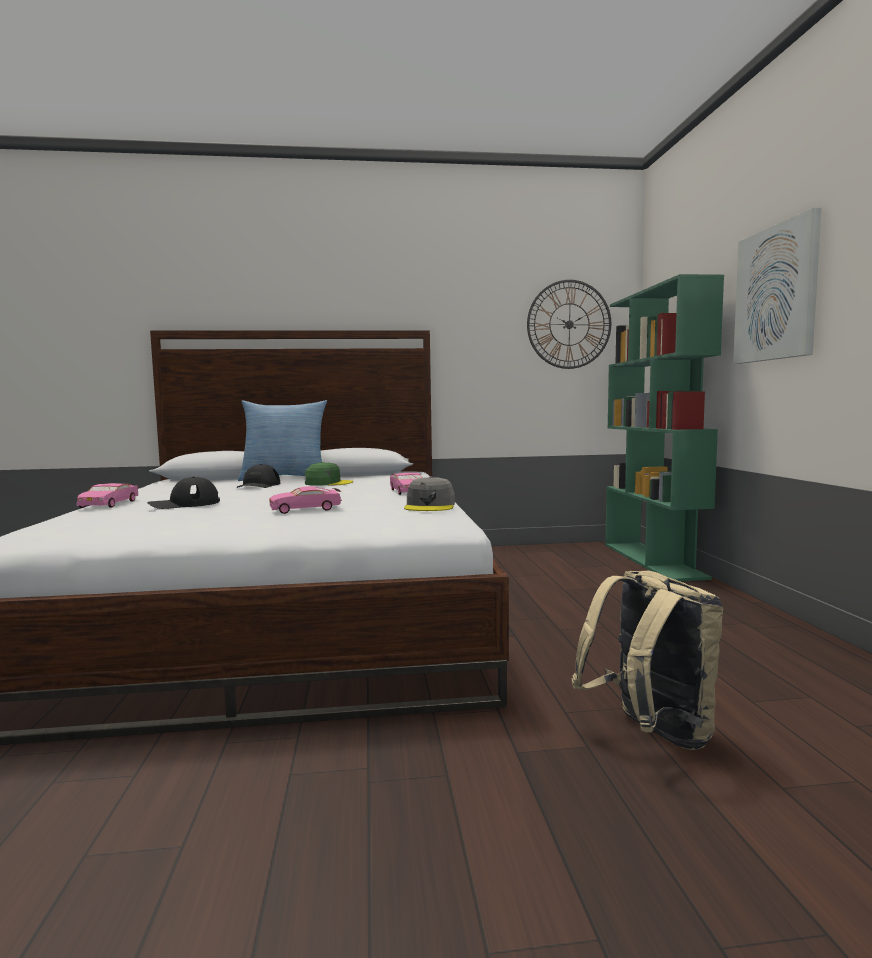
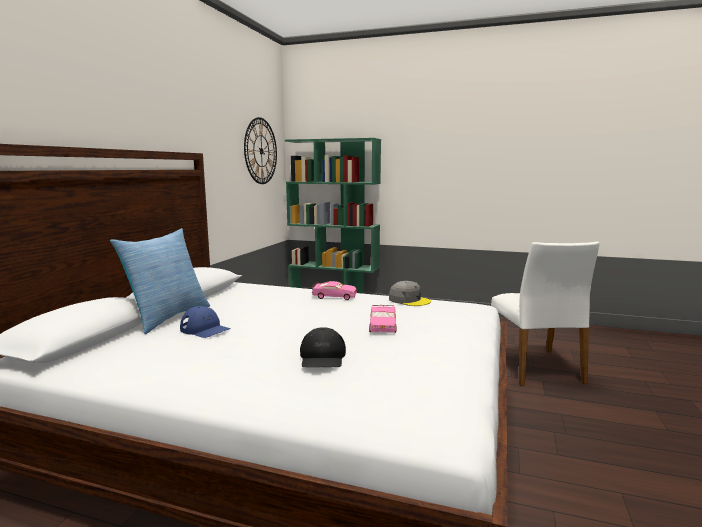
camera: 65 degrees left, 5 degrees up
(109, 504) = (239, 394): pink toy car -> none
(258, 485) = (205, 329): black cap -> blue cap
(328, 483) = (244, 308): green cap -> none
(650, 734) = (535, 367): beige backpack -> white chair
(776, 293) = (419, 157): picture -> none

